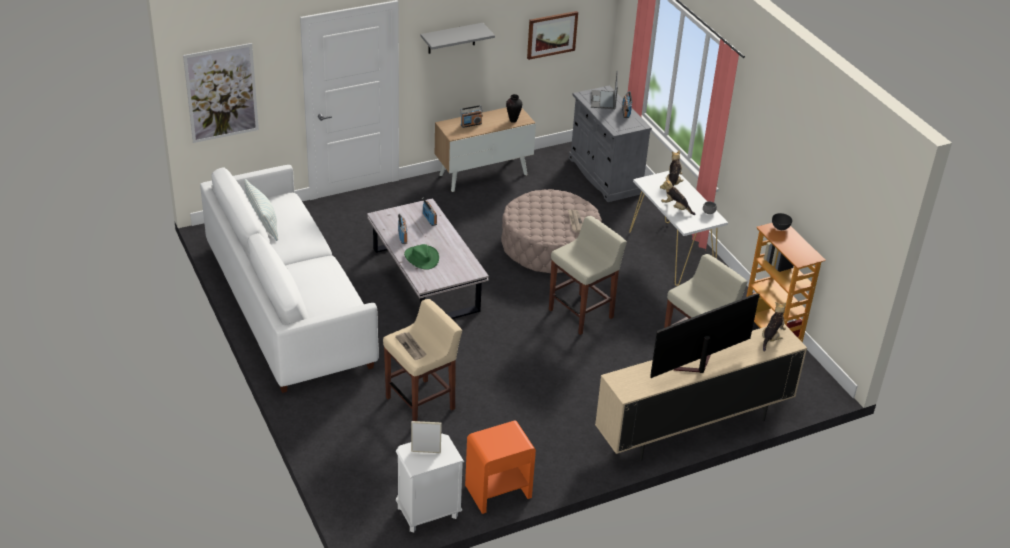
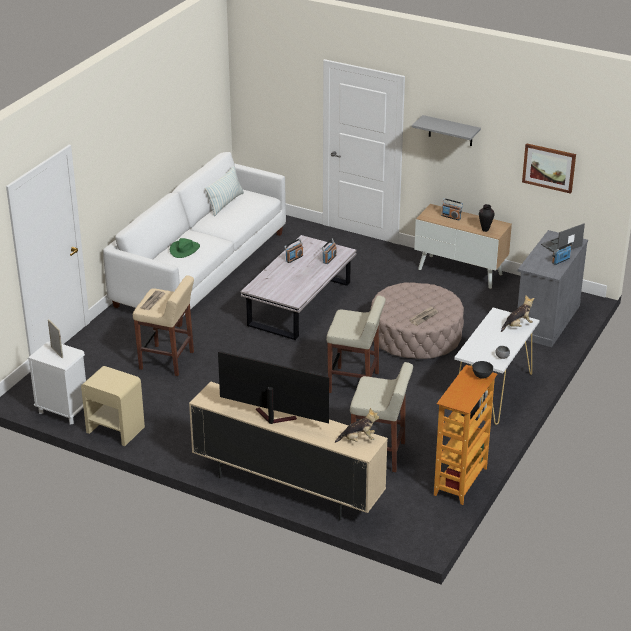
camera: 55 degrees right, 5 degrees down
(221, 93) = (260, 99): picture -> none
(421, 258) = (280, 275): green hat -> green hat (184, 249)
(497, 491) = (115, 429): orange nightstand -> beige nightstand
(675, 208) = (483, 340): plush toy -> none

